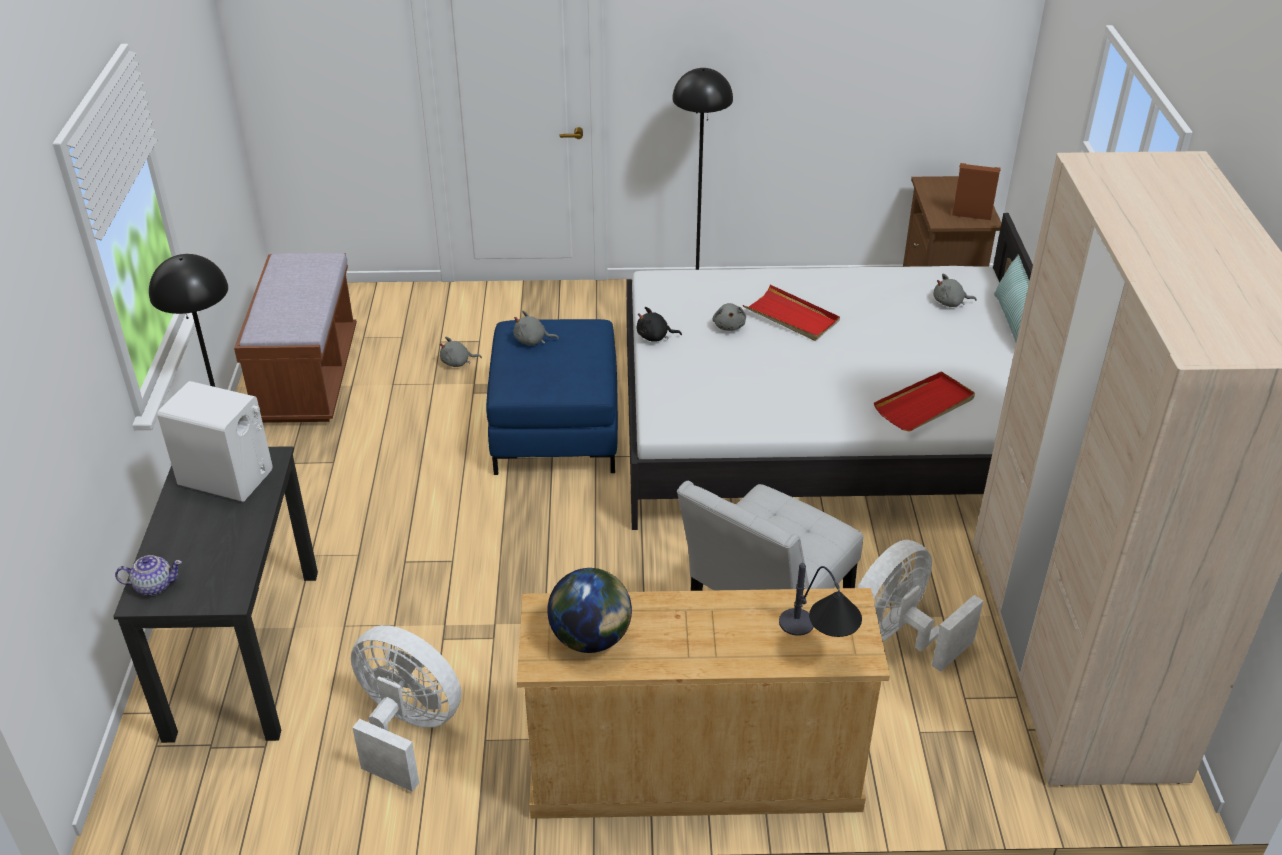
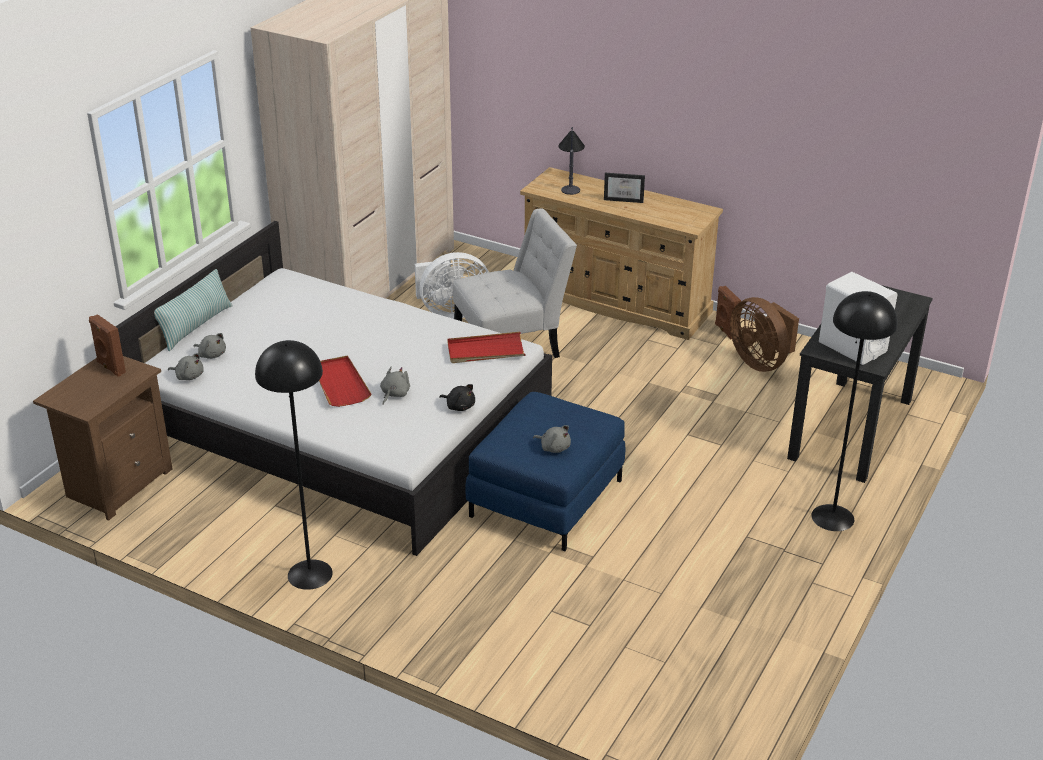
camera: 150 degrees left, 5 degrees down
(153, 586) = (907, 304): teapot -> none
(307, 378) = (741, 632): brown bench -> none
(406, 729) = (761, 362): white fan -> brown fan
(457, 362) = (587, 593): grey plush toy -> grey plush toy (188, 376)
(489, 777) = (725, 331): none -> brown speaker
(591, 638) = (675, 211): globe -> none
(693, 635) = (624, 199): none -> picture frame
(925, 405) = (336, 302): red tray -> red tray (485, 351)

